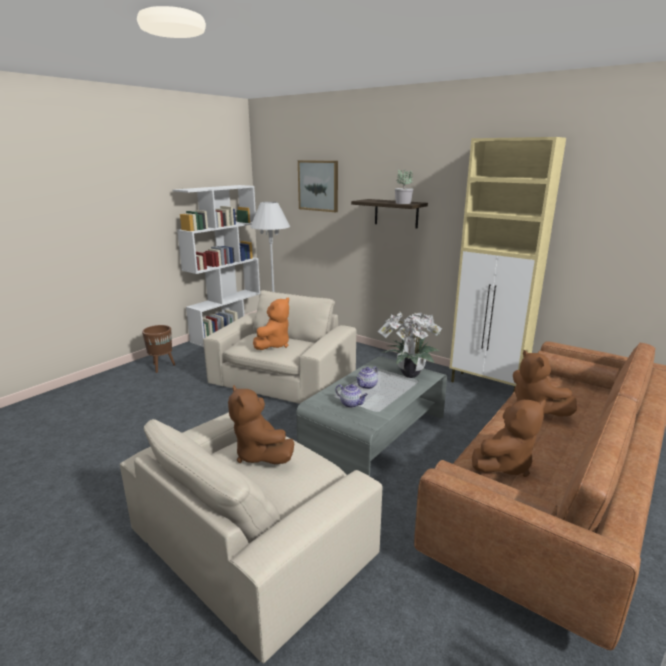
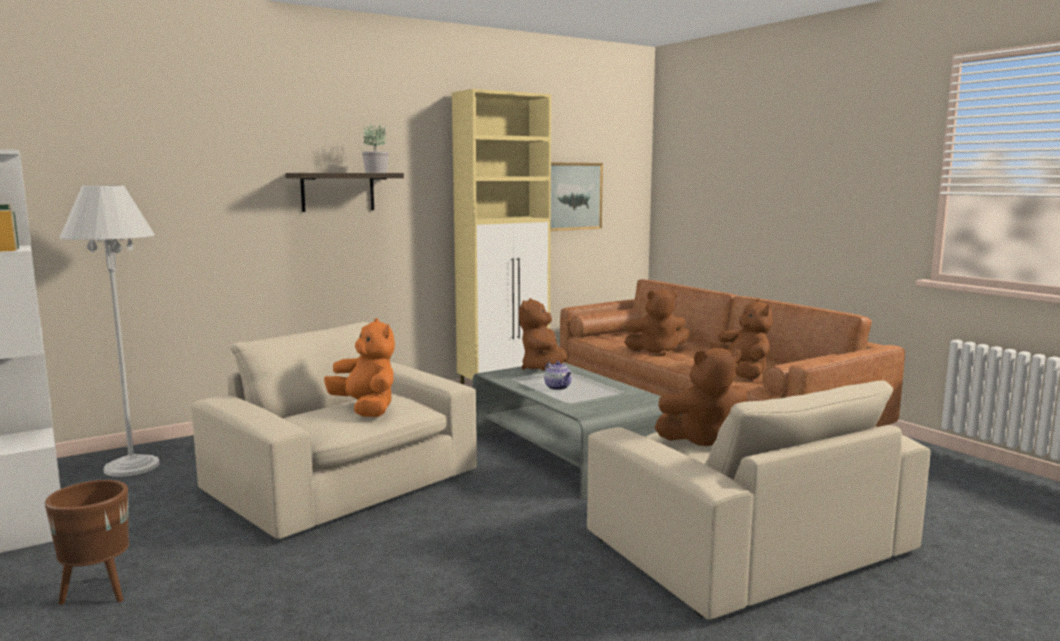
camera: 70 degrees left, 10 degrees down
(318, 185) = (171, 155): picture -> picture (573, 196)
(351, 404) = (599, 398): teapot -> none
(408, 374) = (544, 370): potted plant -> brown plush toy

